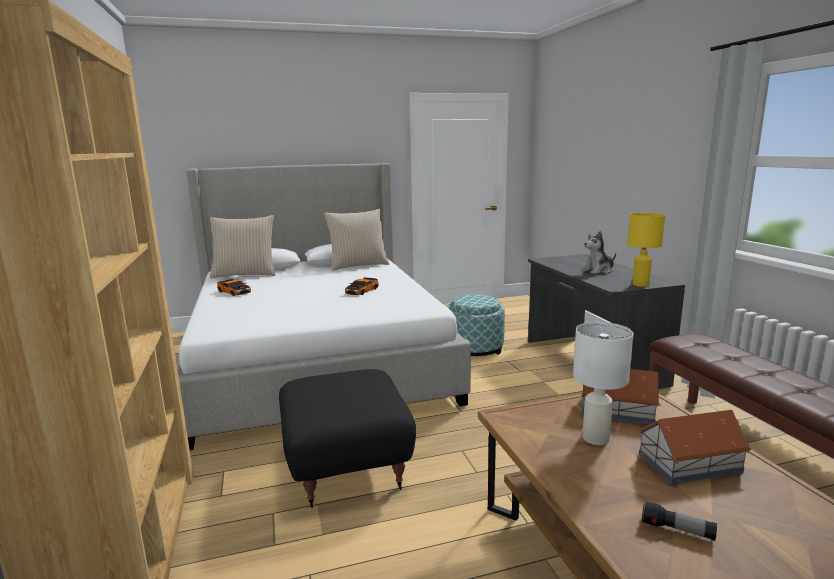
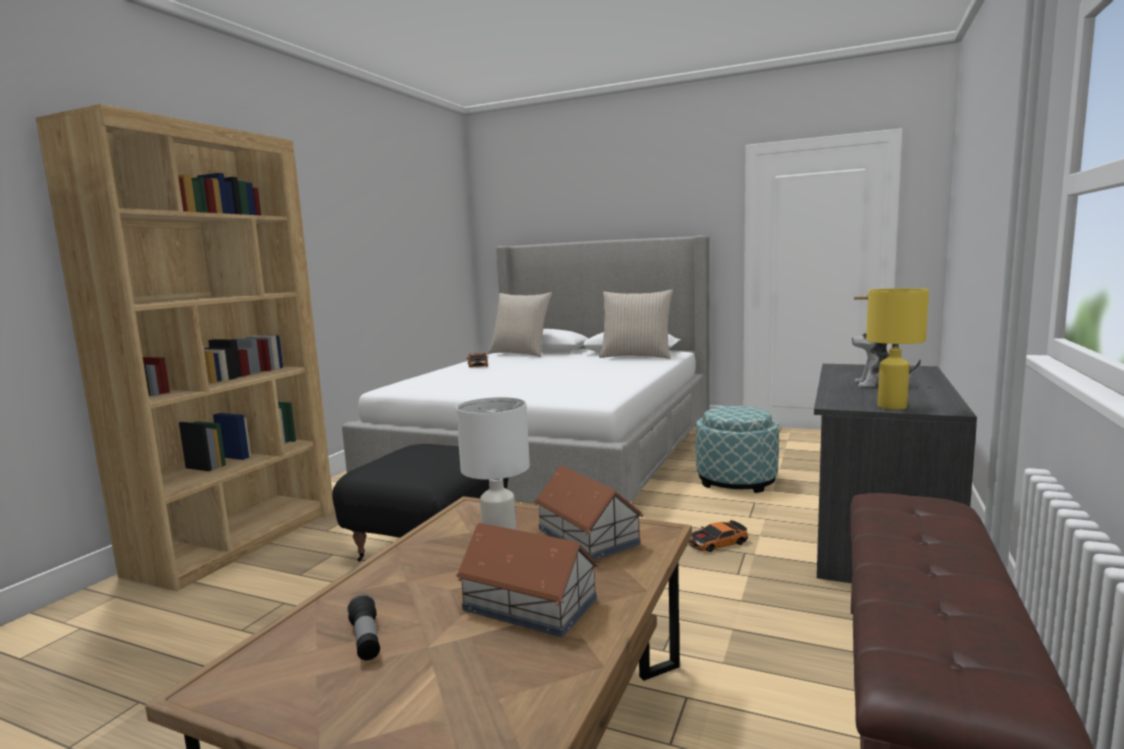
camera: 40 degrees right, 5 degrees down
(362, 291) = (577, 377): toy car -> toy car (717, 542)

